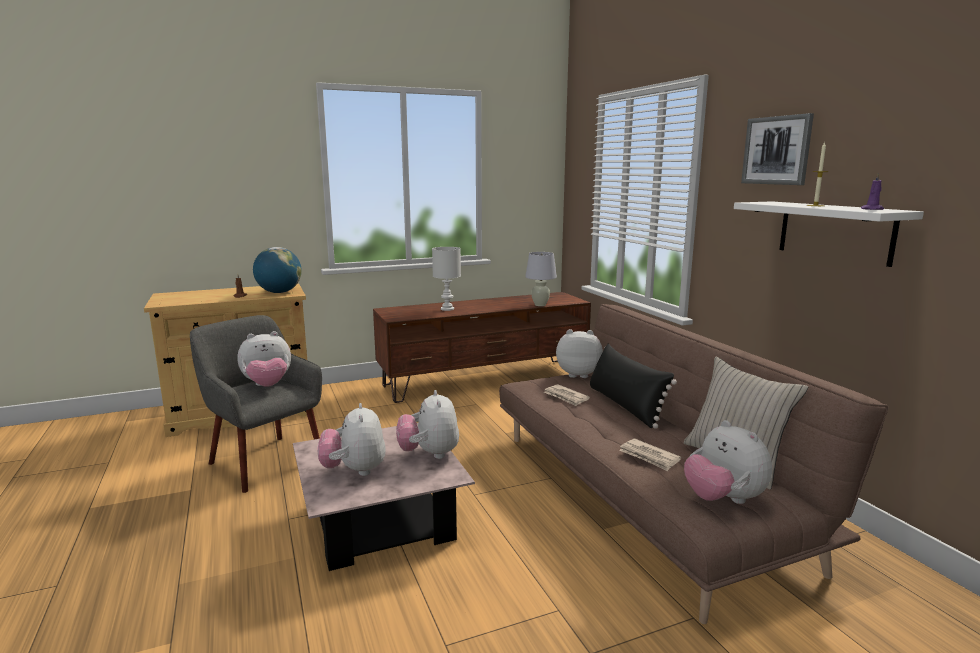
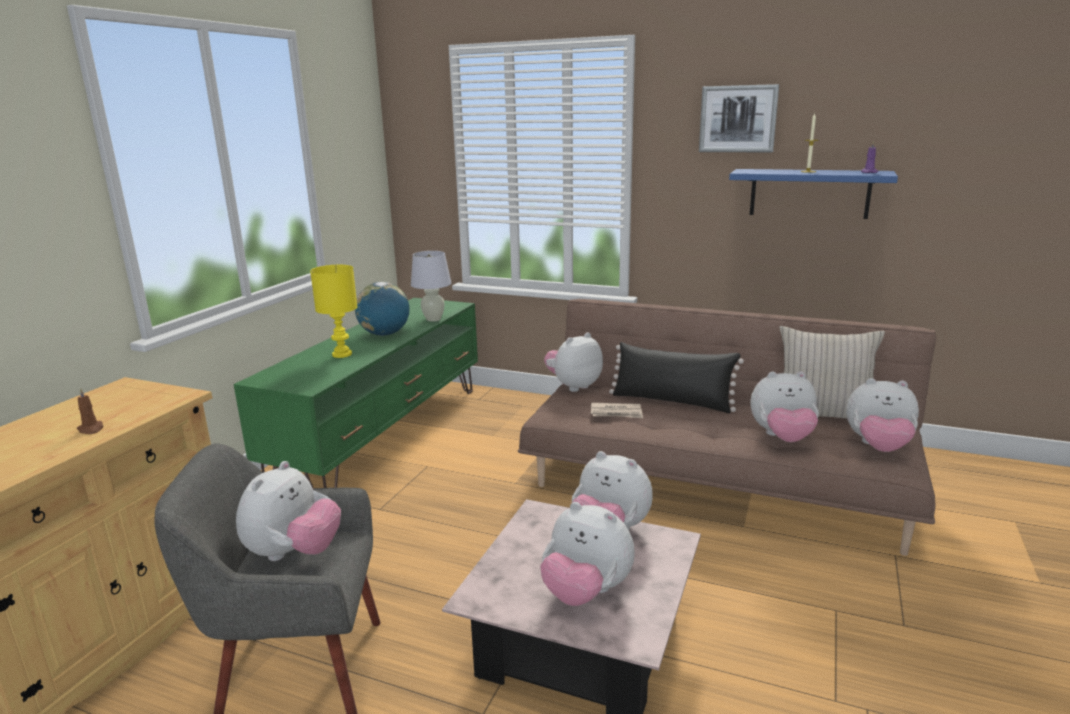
camera: 45 degrees left, 5 degrees up
(279, 292) = (147, 401): globe -> globe (384, 334)
(447, 309) = (341, 354): white table lamp -> yellow table lamp
(485, 380) = (384, 434): brown tv stand -> green tv stand
(649, 457) = (782, 437): newspaper -> plush toy
(834, 231) = (809, 193): white shelf -> blue shelf

